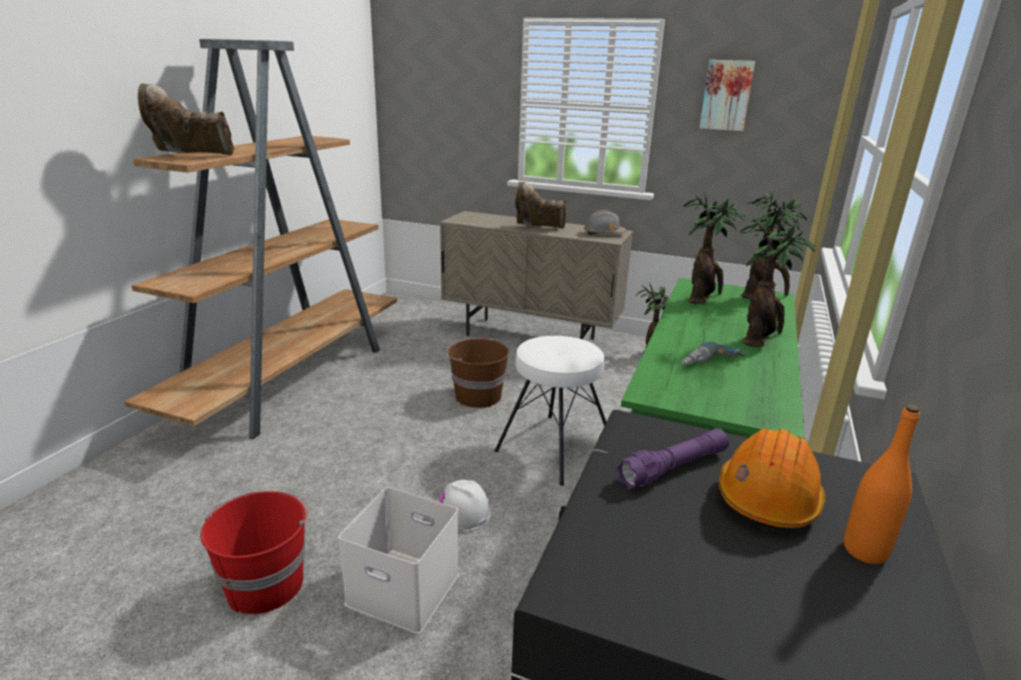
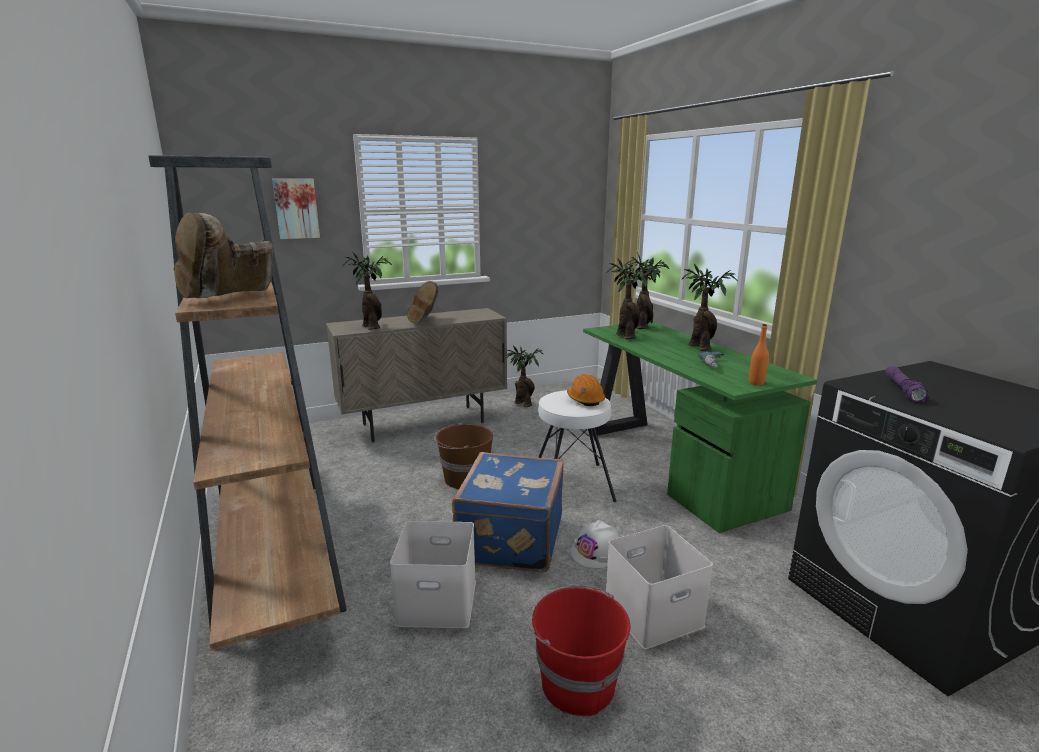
camera: 45 degrees left, 5 degrees down
(302, 469) = (439, 600): none -> white storage box
(418, 459) = (509, 539): none -> blue suitcase
(484, 222) = (371, 327): none -> potted plant
(537, 228) = (425, 321): brown boot -> brown boot turned 45 degrees counterclockwise
(603, 234) = (478, 314): grey hard hat -> none
(726, 95) = (528, 194): picture -> picture (296, 208)
(768, 497) = (941, 385): orange hard hat -> orange hard hat (585, 399)
(864, 550) = (992, 386): orange bottle -> orange bottle (756, 383)

